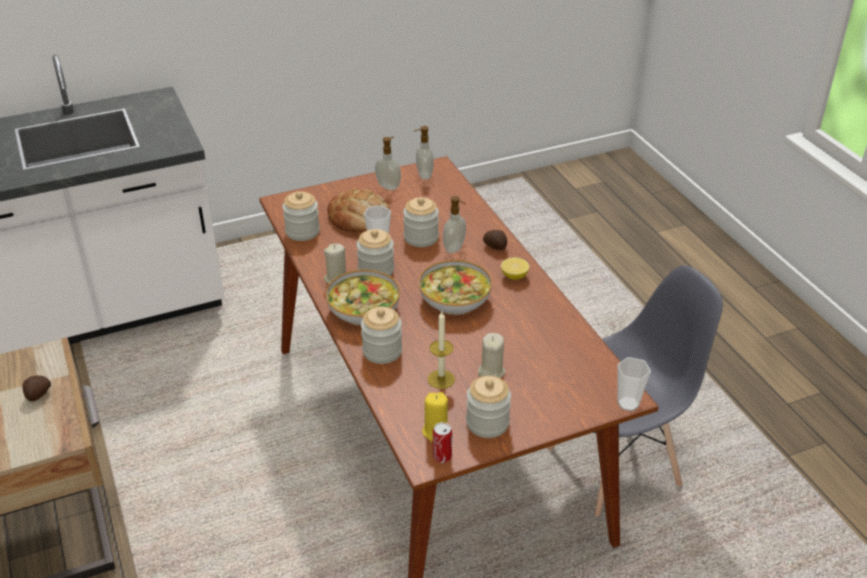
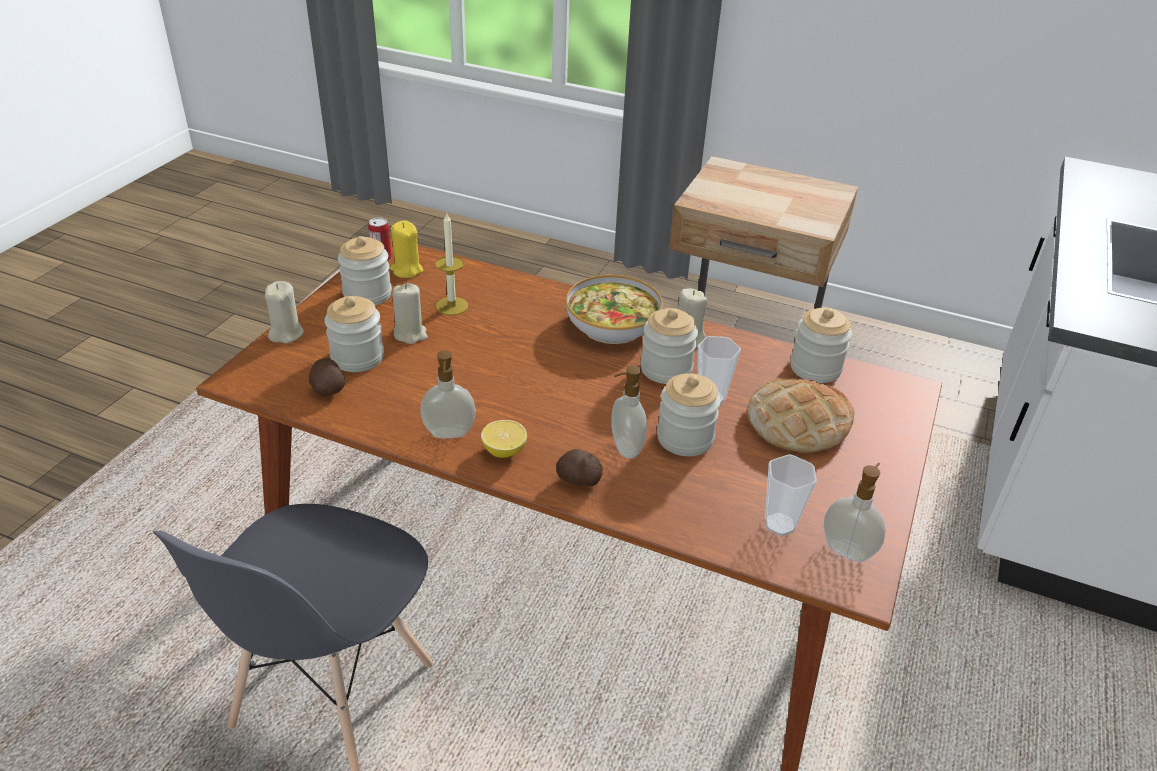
camera: 135 degrees right, 0 degrees up
(38, 395) = (765, 207): potato -> potato (327, 389)
(382, 351) = (538, 301): jar -> jar (357, 357)
(389, 186) = (851, 494): soap dispenser -> soap dispenser (449, 434)
(455, 299) = (536, 384): bowl -> none
(572, 418) = (286, 333): none -> beige candle
(628, 404) = (233, 372): cup -> cup (779, 524)

